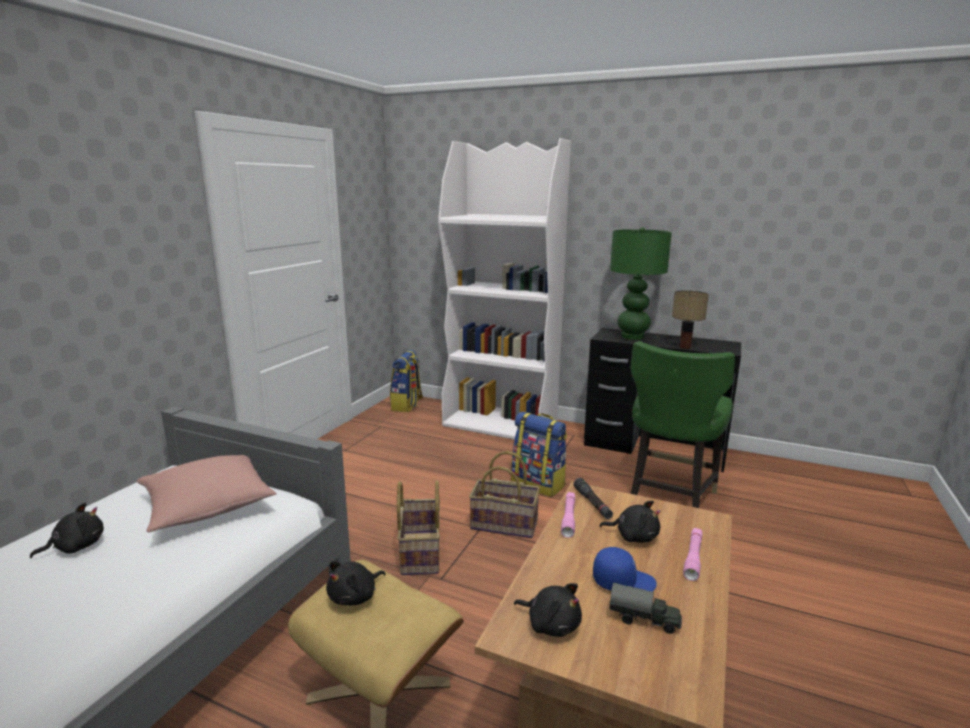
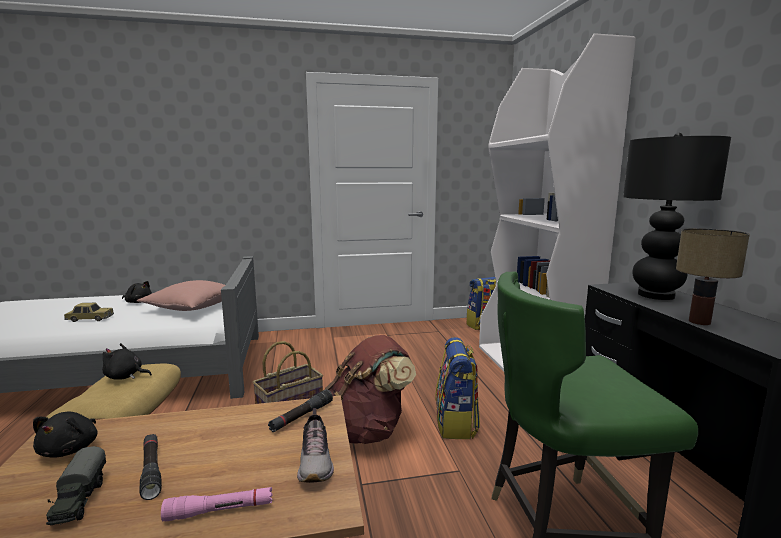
camera: 55 degrees right, 5 degrees down
(90, 600) = (90, 319): none -> toy car
(505, 524) = (367, 430): basket -> brown backpack
(568, 518) = (261, 412): pink flashlight -> none
(623, 581) = (151, 470): blue cap -> black flashlight
(632, 336) = (656, 295): green table lamp -> black table lamp
(633, 536) = (248, 456): black plush toy -> none
(659, 513) = (316, 462): none -> shoe

